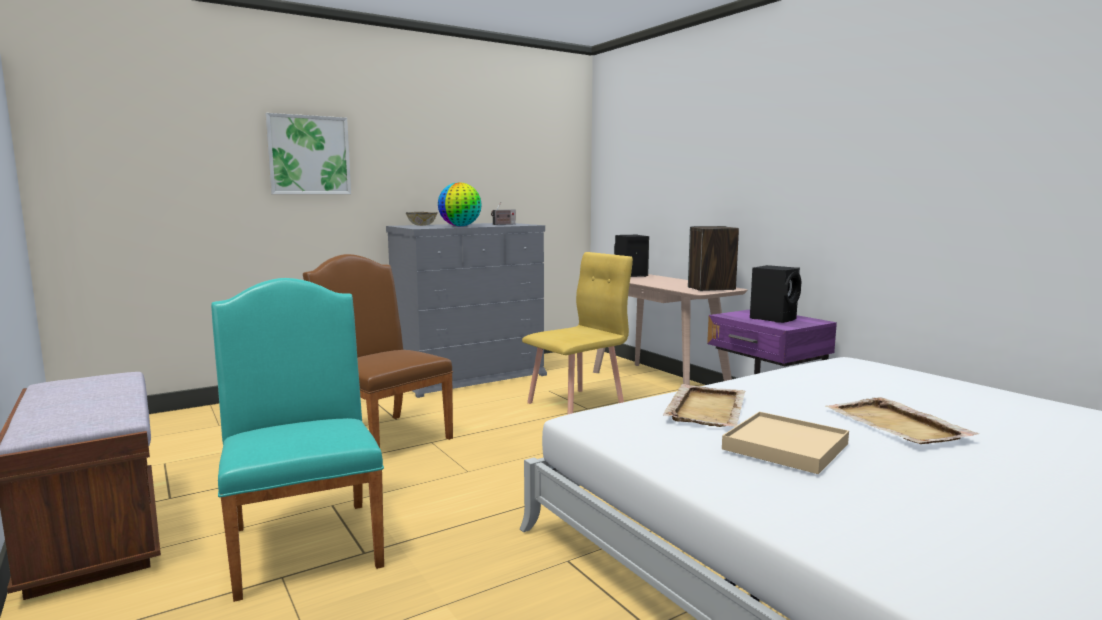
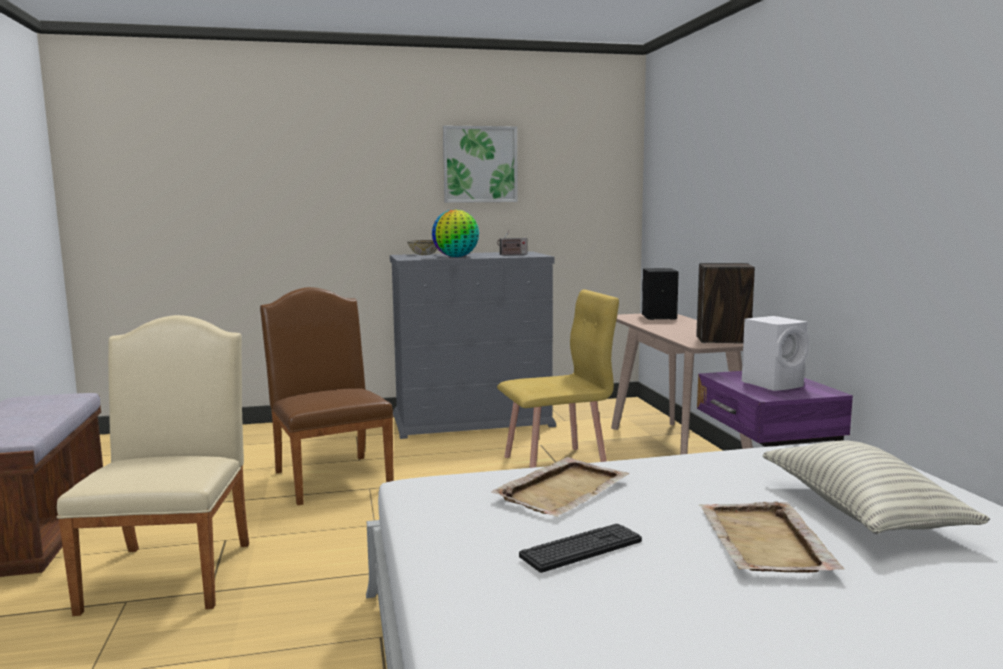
camera: 20 degrees right, 0 degrees up
(305, 540) = (174, 570): turquoise chair -> beige chair
(309, 155) = (312, 183): picture -> picture (480, 164)
(774, 318) = (774, 384): black speaker -> white speaker
(785, 447) = (581, 548): beige tray -> keyboard
(922, 399) = (860, 512): none -> pillow

